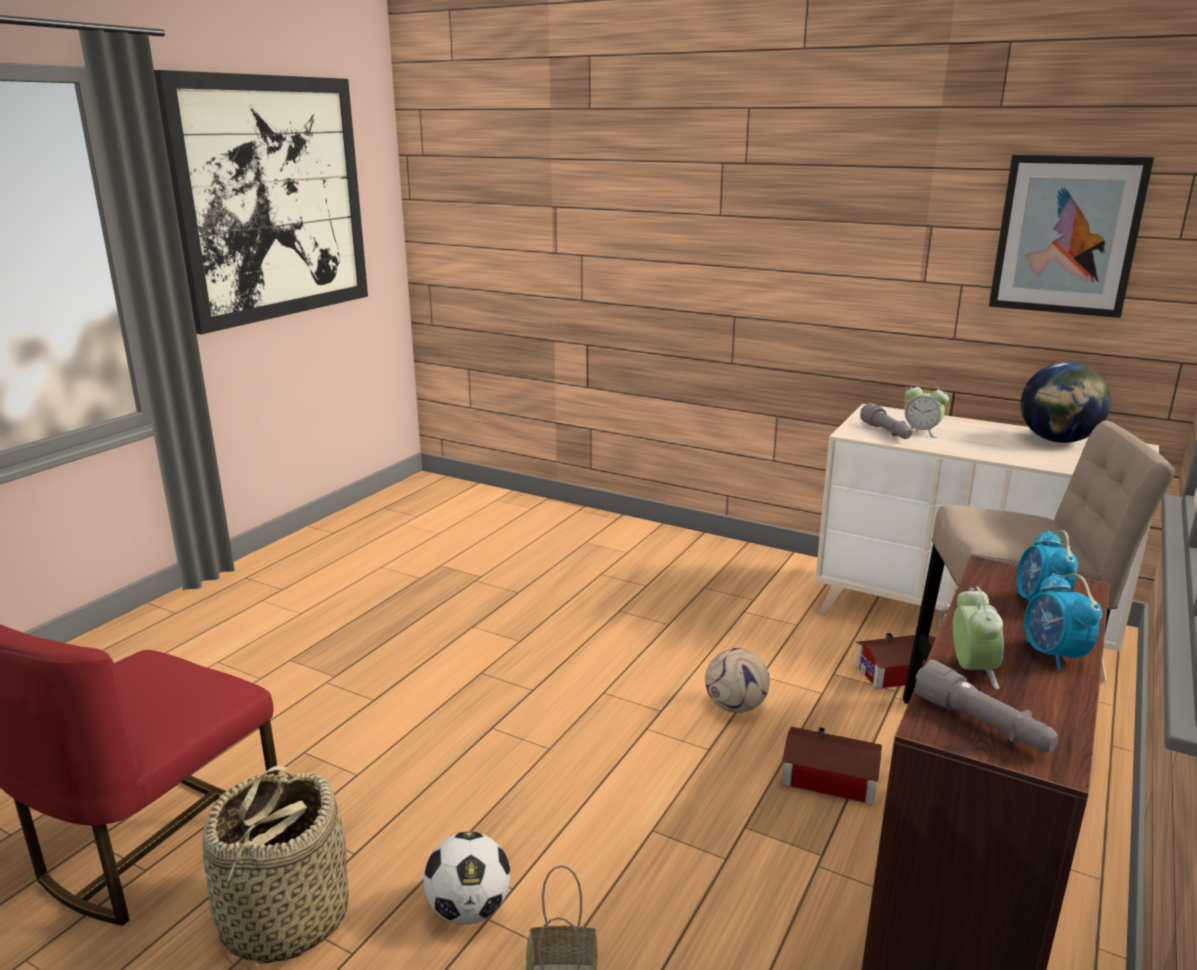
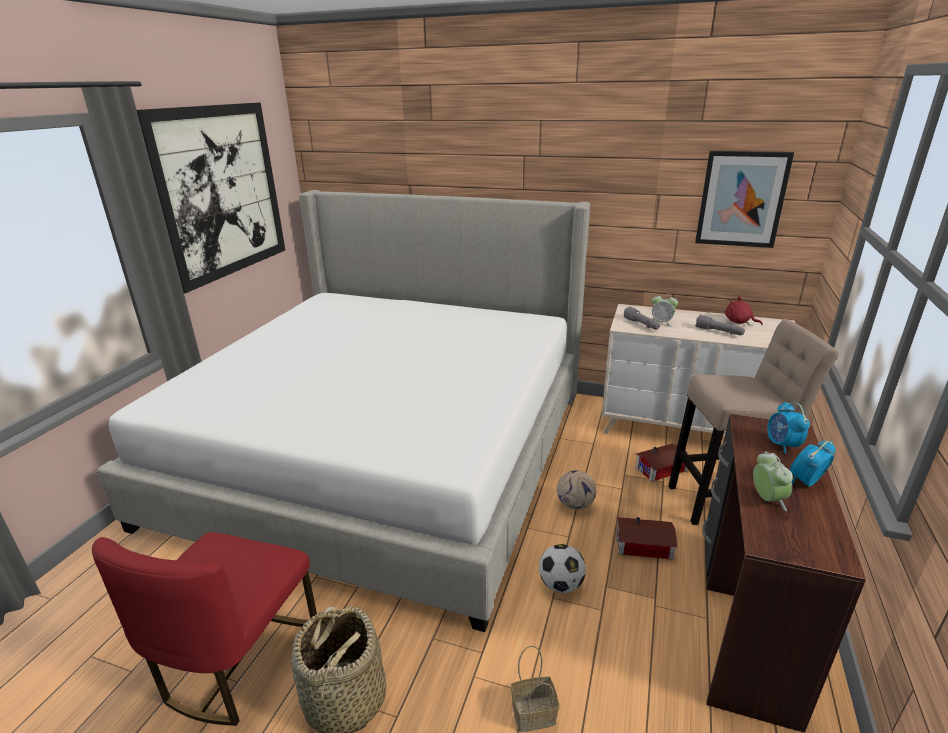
camera: 10 degrees left, 5 degrees up
(466, 602) = (387, 452): none -> bed
(469, 910) = (460, 672): football -> football (560, 585)
(982, 725) = (790, 539): grey flashlight -> grey flashlight (719, 332)
(1053, 655) = (805, 482): alarm clock -> alarm clock turned 75 degrees clockwise
(1057, 440) = (739, 322): globe -> red plush toy

